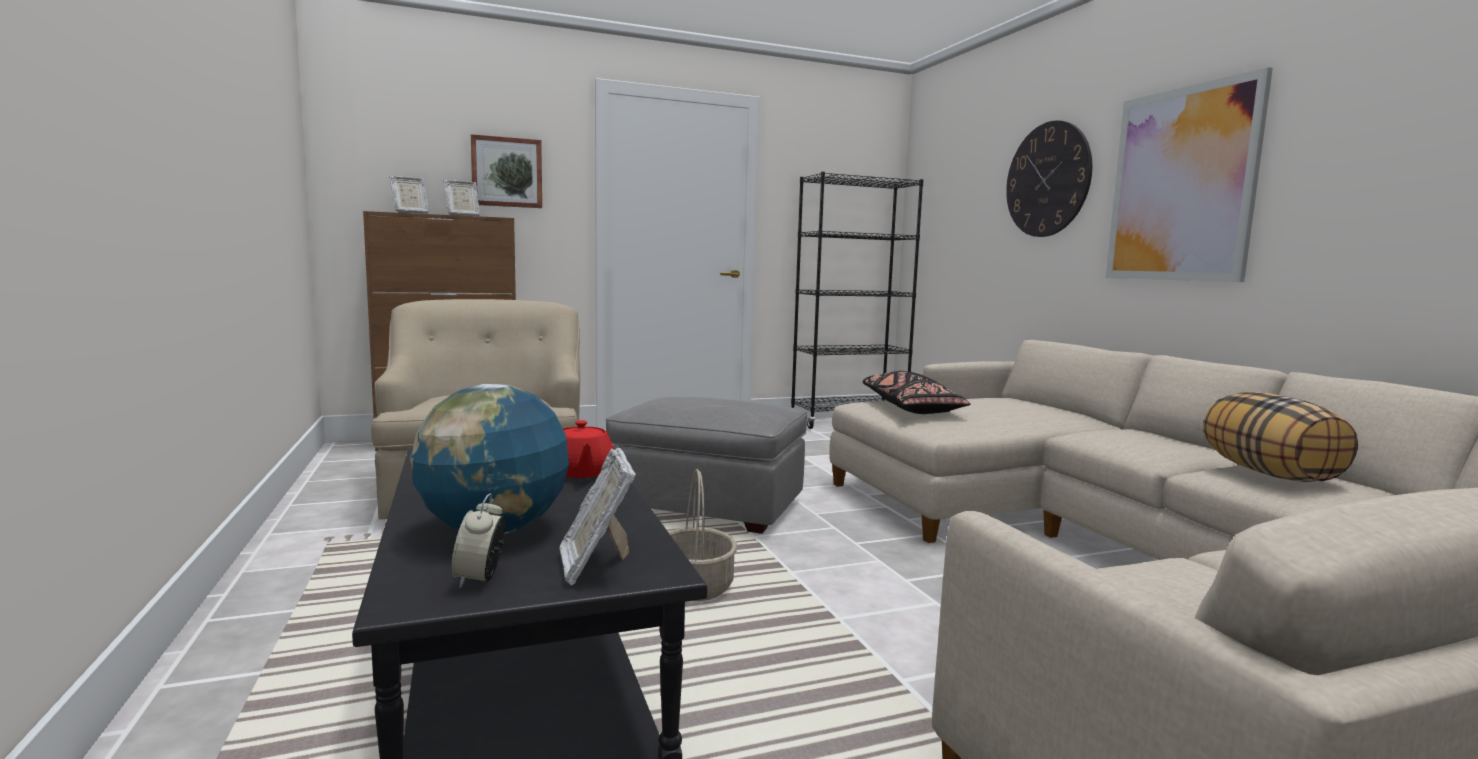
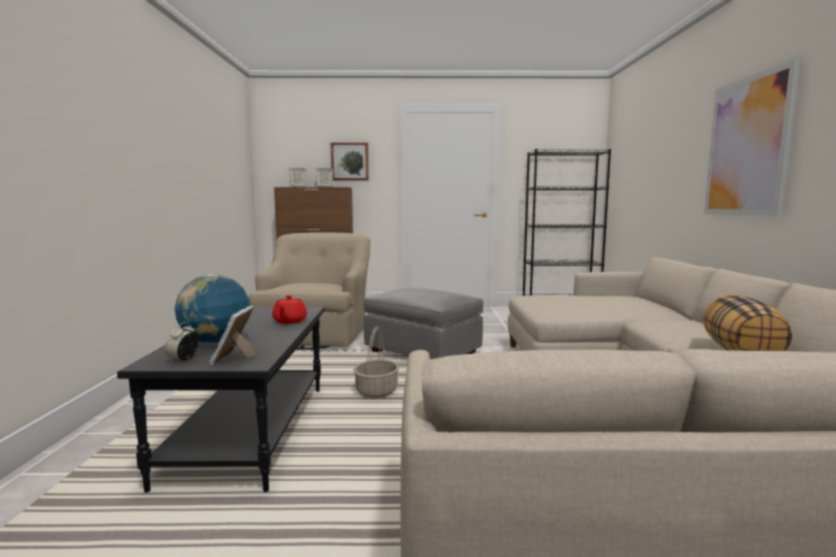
camera: 20 degrees right, 0 degrees up
(910, 407) = (551, 300): black pillow -> none
(1047, 179) = (676, 146): wall clock -> none

